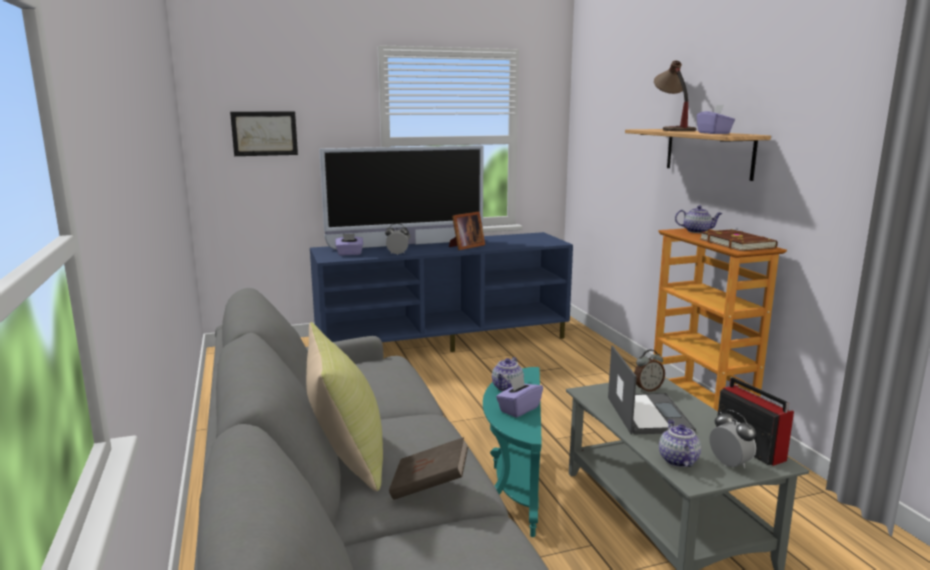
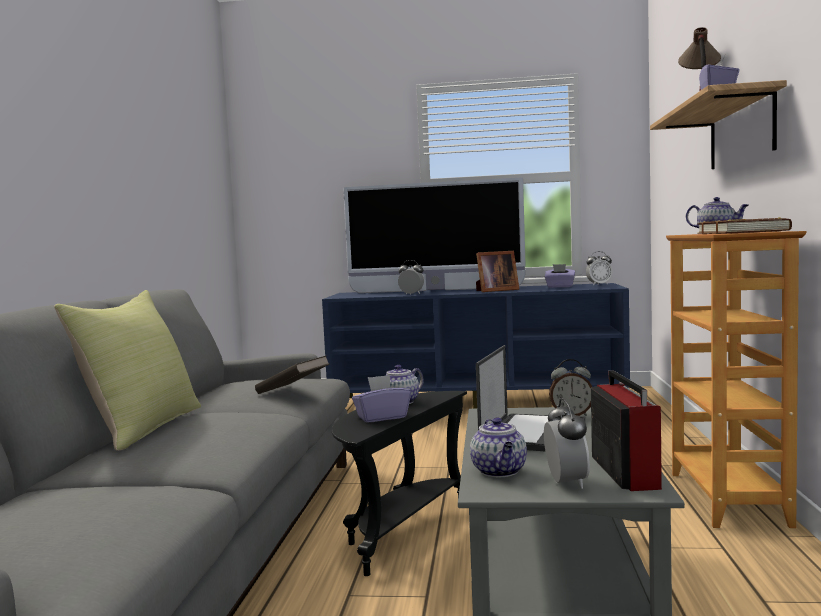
camera: 25 degrees right, 10 degrees down
(264, 133) = (304, 180): picture -> none
(349, 254) = (365, 294): purple tissue box -> purple tissue box (560, 287)
(429, 486) = (169, 452): brown book -> brown book (293, 391)
(514, 488) = (400, 530): turquoise side table -> black side table
(538, 236) = (599, 284): none -> alarm clock
(677, 460) = (500, 472): teapot -> teapot turned 150 degrees clockwise

